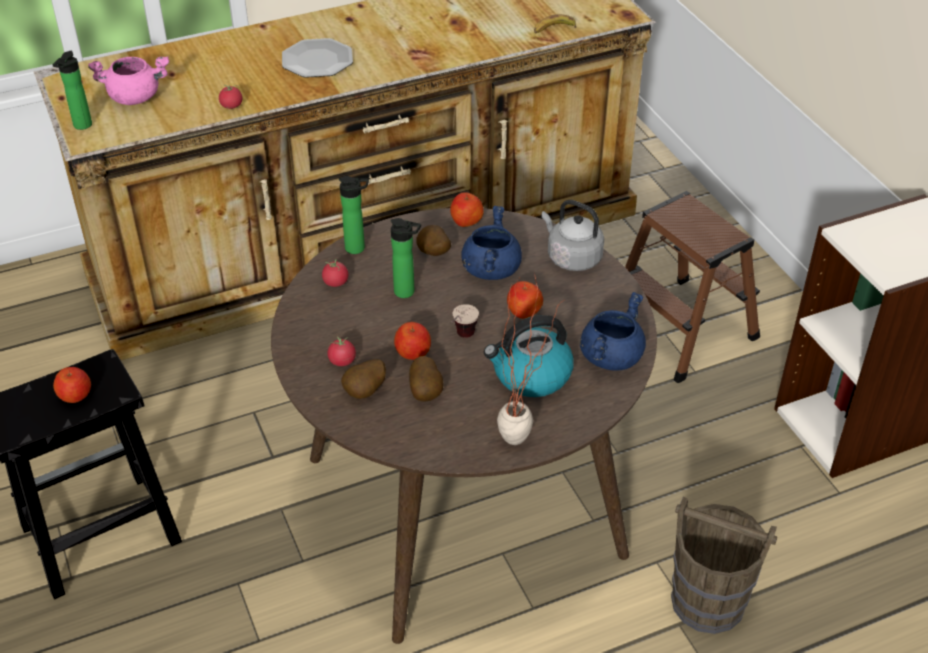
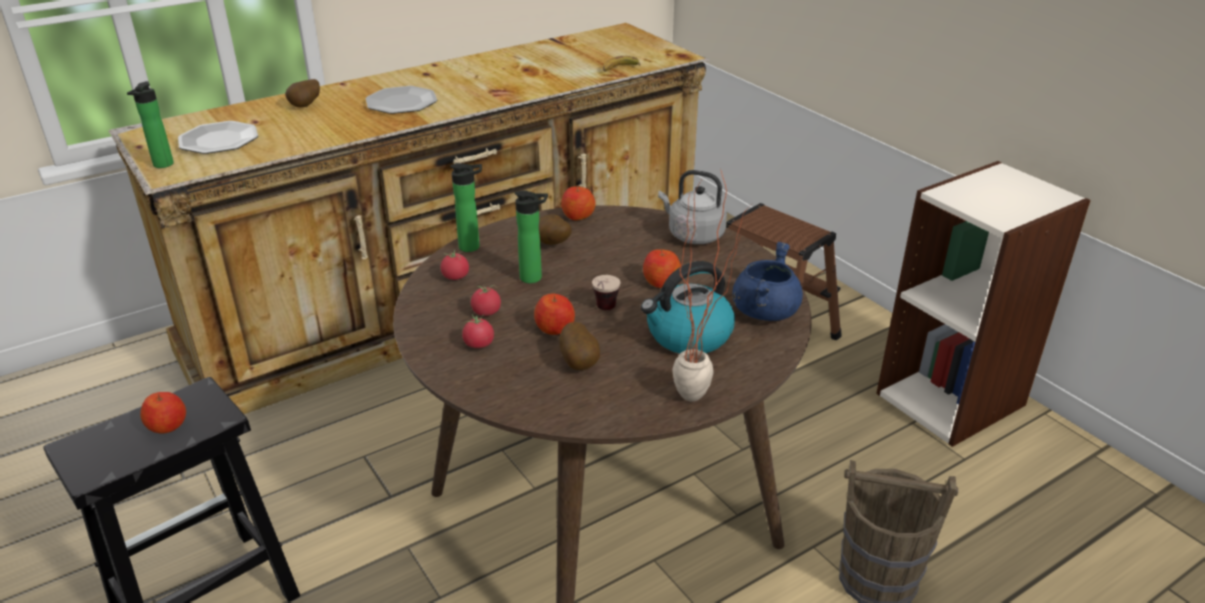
camera: 10 degrees left, 10 degrees down
(135, 97) = (219, 140): pink cooking pot -> plate
(231, 106) = (321, 139): tomato -> tomato (486, 312)
(366, 392) = (512, 370): potato -> potato (306, 106)
(490, 268) = (614, 251): blue cooking pot -> none

